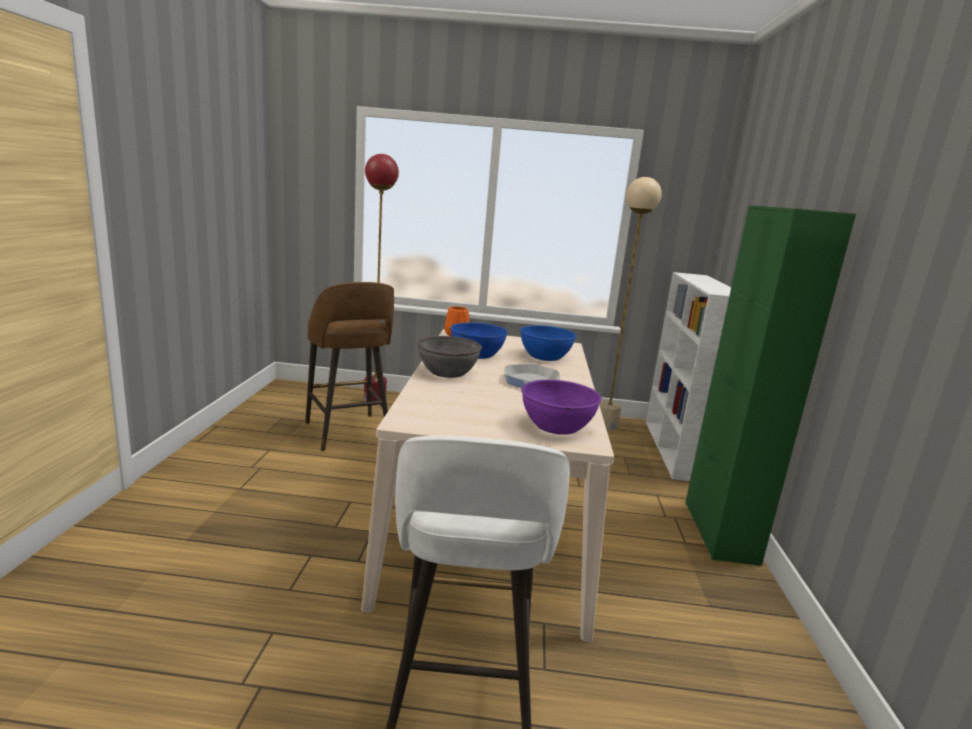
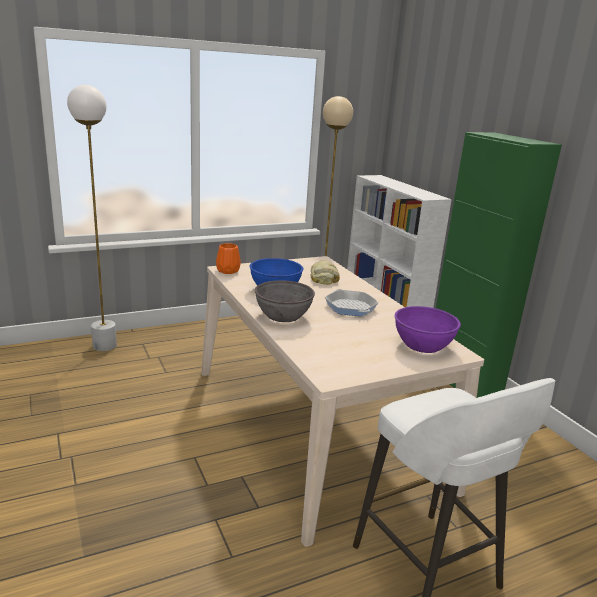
camera: 30 degrees left, 5 degrees up
(348, 433) = (118, 390): brown stool -> none
(375, 400) = (104, 346): red floor lamp -> white floor lamp
(545, 356) = (324, 277): blue bowl -> bread

